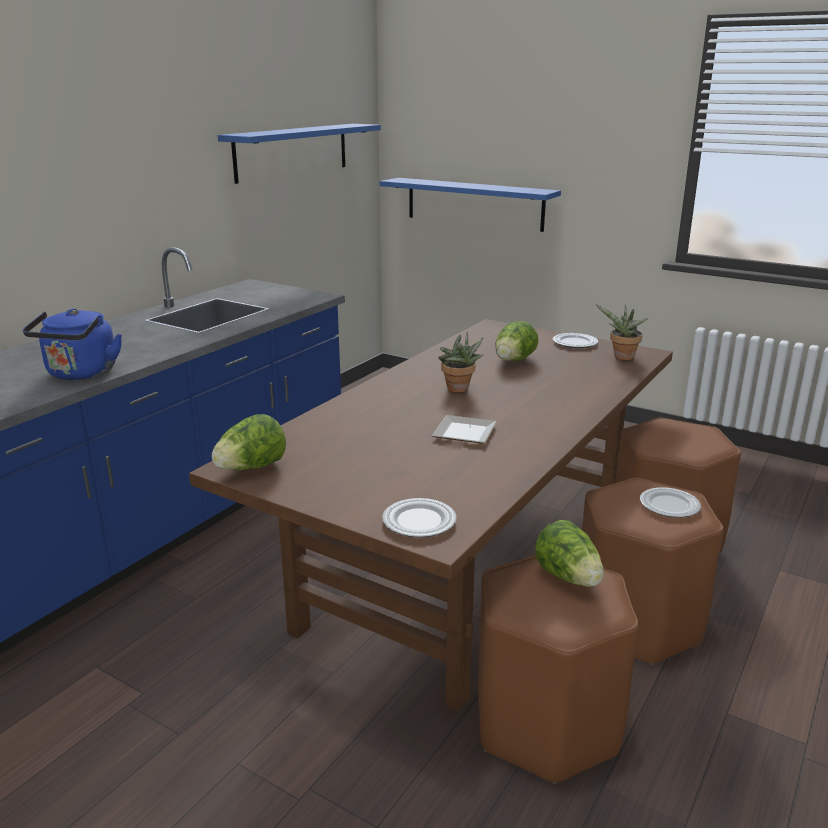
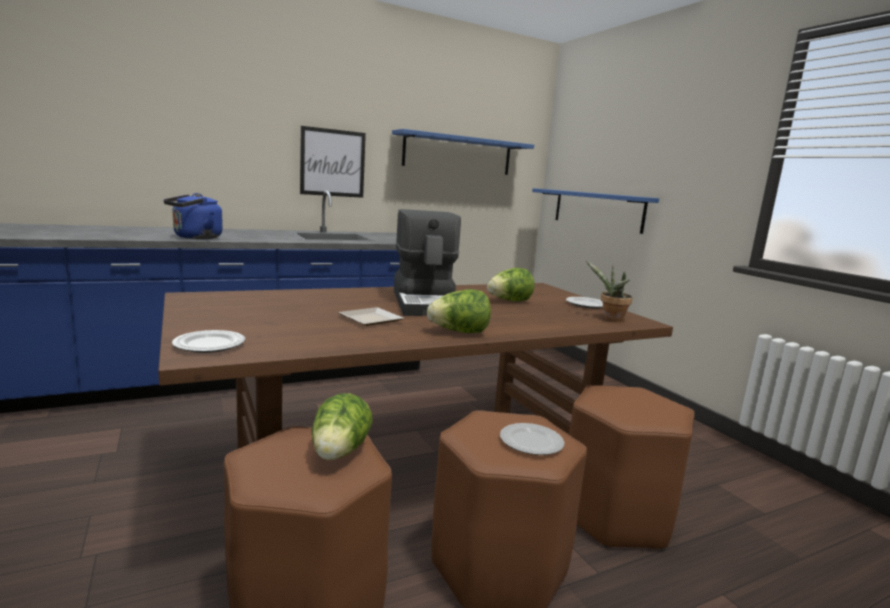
camera: 30 degrees right, 10 degrees down
(156, 200) = (332, 163): none -> picture
(251, 468) = (199, 299): lettuce -> lettuce (459, 332)
(459, 390) = (427, 303): potted plant -> coffee machine

